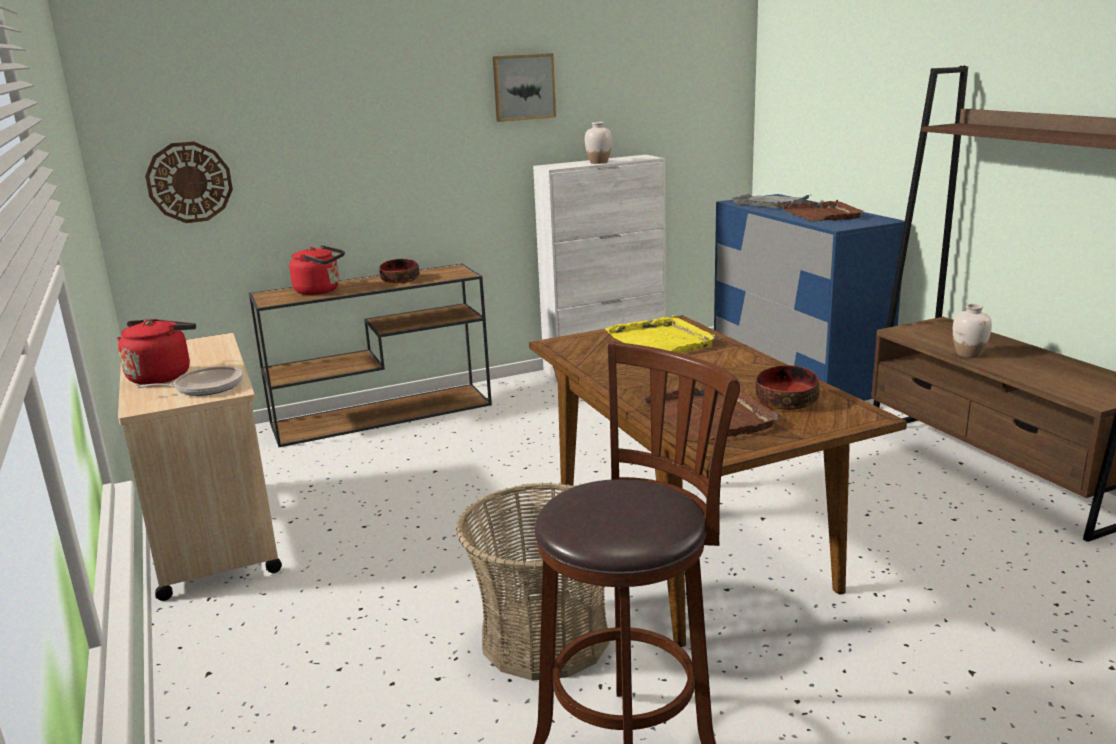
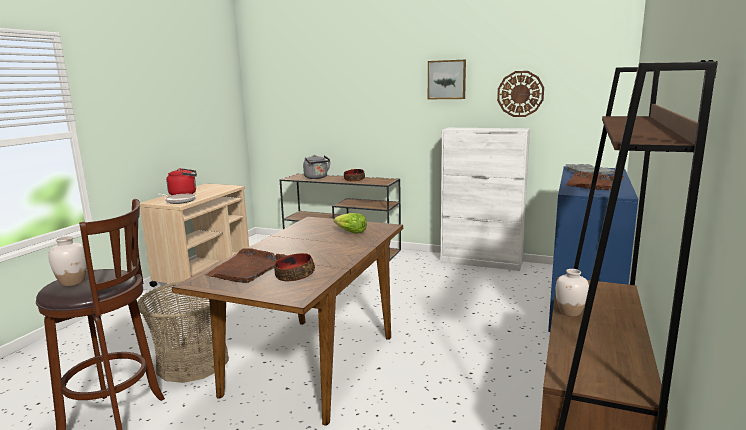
camera: 45 degrees right, 5 degrees down
(189, 182) = (279, 117): wall clock -> wall clock (520, 94)
(320, 291) = (317, 178): red kettle -> grey kettle
(598, 162) = (481, 129): white vase -> white vase (73, 282)
(661, 341) = (350, 232): yellow tray -> lettuce

